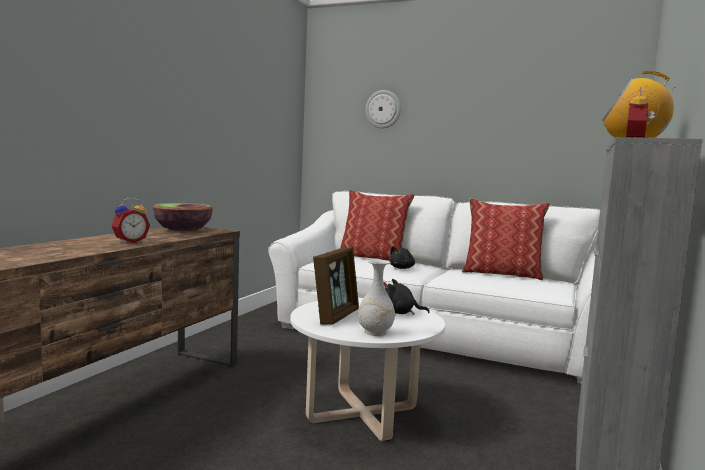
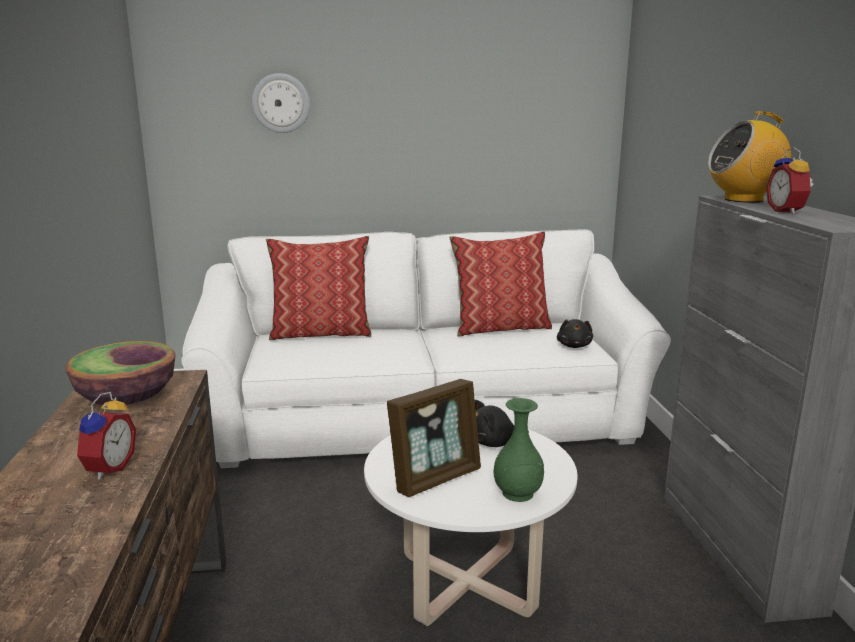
camera: 30 degrees left, 10 degrees up
(336, 316) = (435, 478): picture frame -> picture frame turned 60 degrees clockwise
(375, 332) = (518, 494): white vase -> green vase
(402, 268) = (384, 347): black plush toy -> black plush toy (574, 346)

